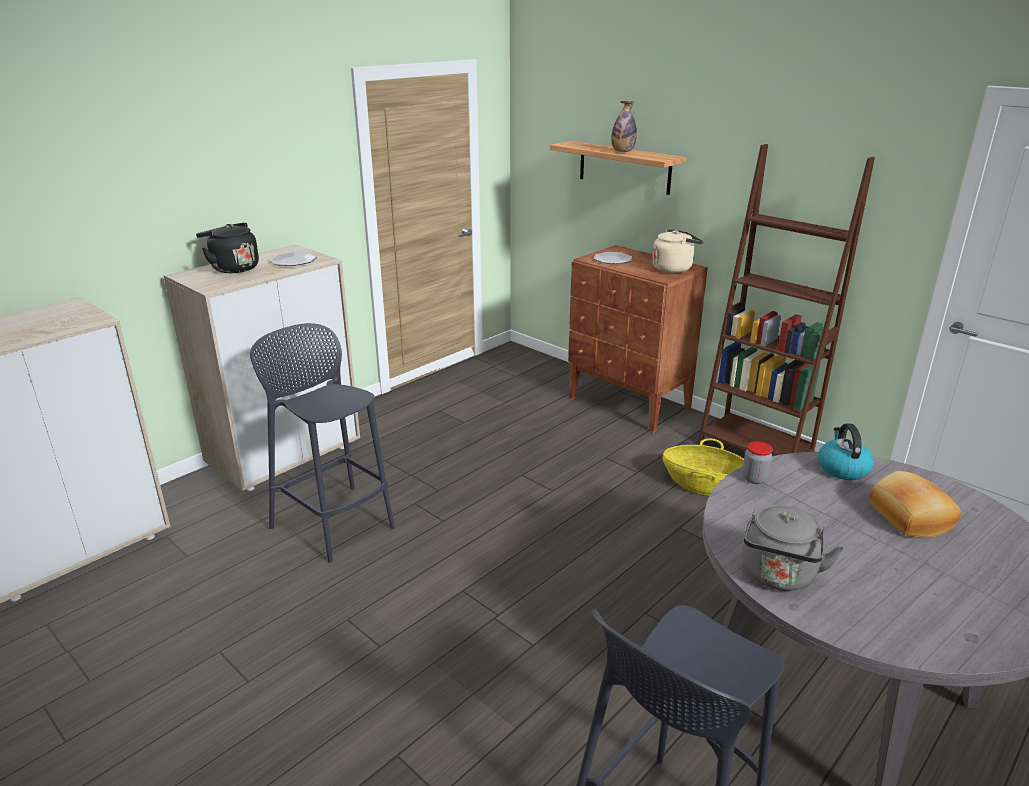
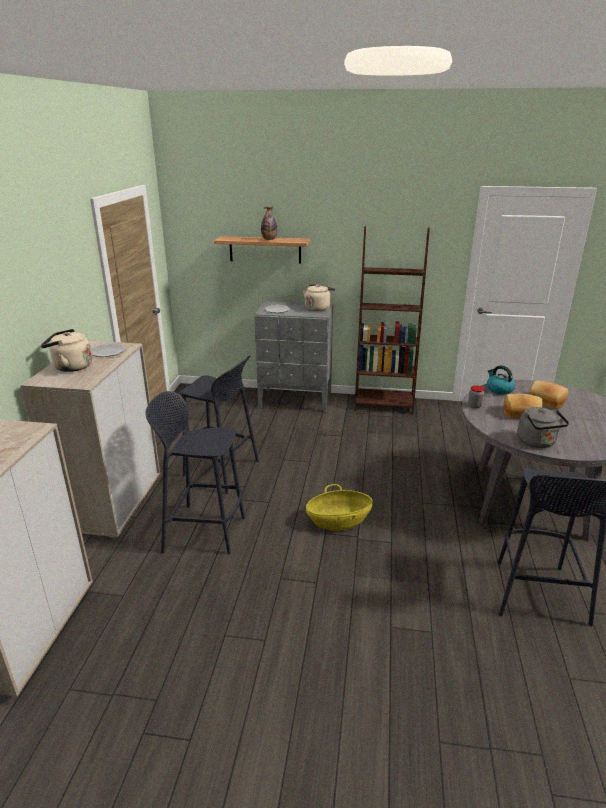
camera: 35 degrees left, 0 degrees up
(233, 268) = (70, 367): black kettle -> beige kettle
(434, 461) = (221, 471): none -> grey stool
(628, 404) = (295, 401): brown dresser -> grey dresser
(703, 484) = (380, 430): basket -> basket (338, 521)
(823, 518) = (520, 413): none -> bread

